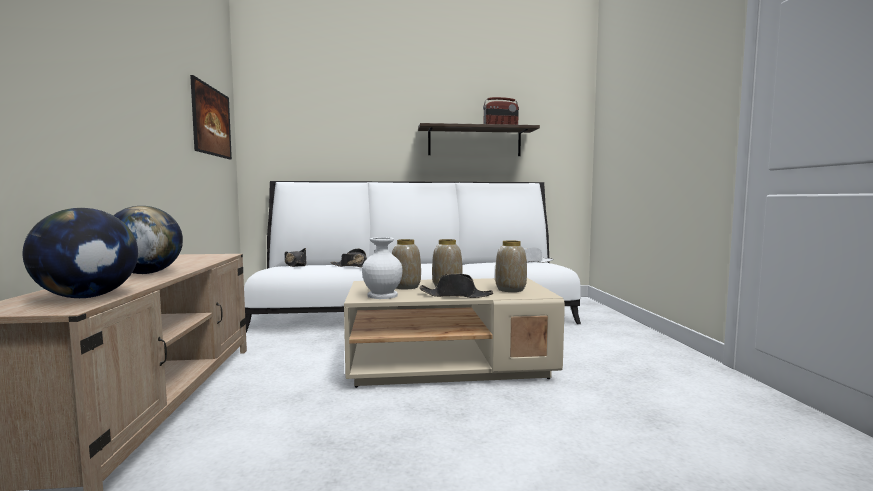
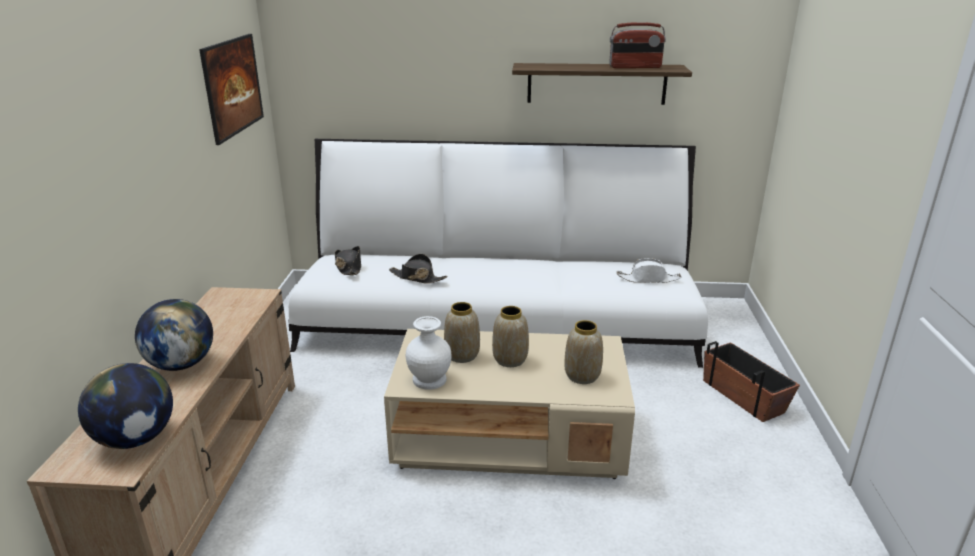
camera: 10 degrees right, 20 degrees up
(456, 295) = (512, 388): black hat -> none
(619, 334) = (743, 396): none -> planter

